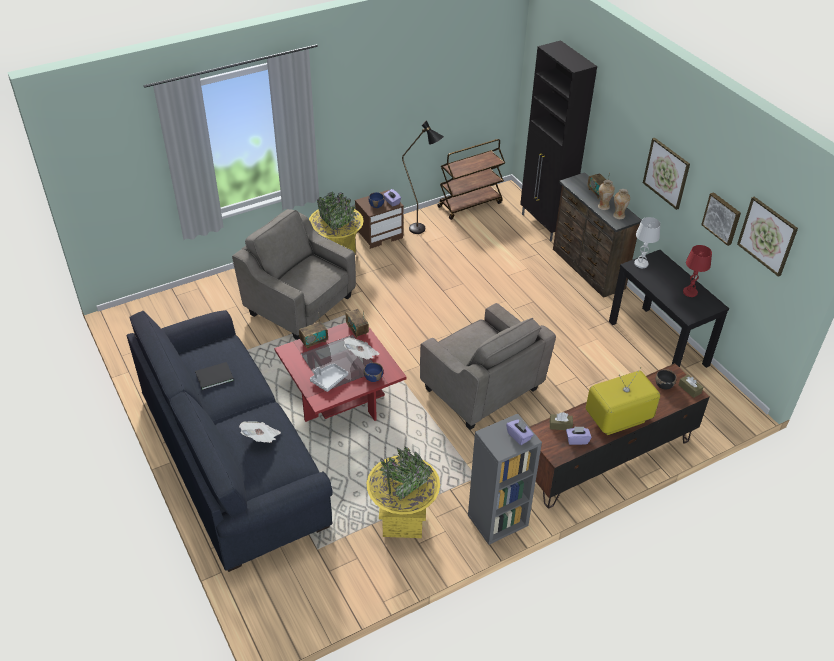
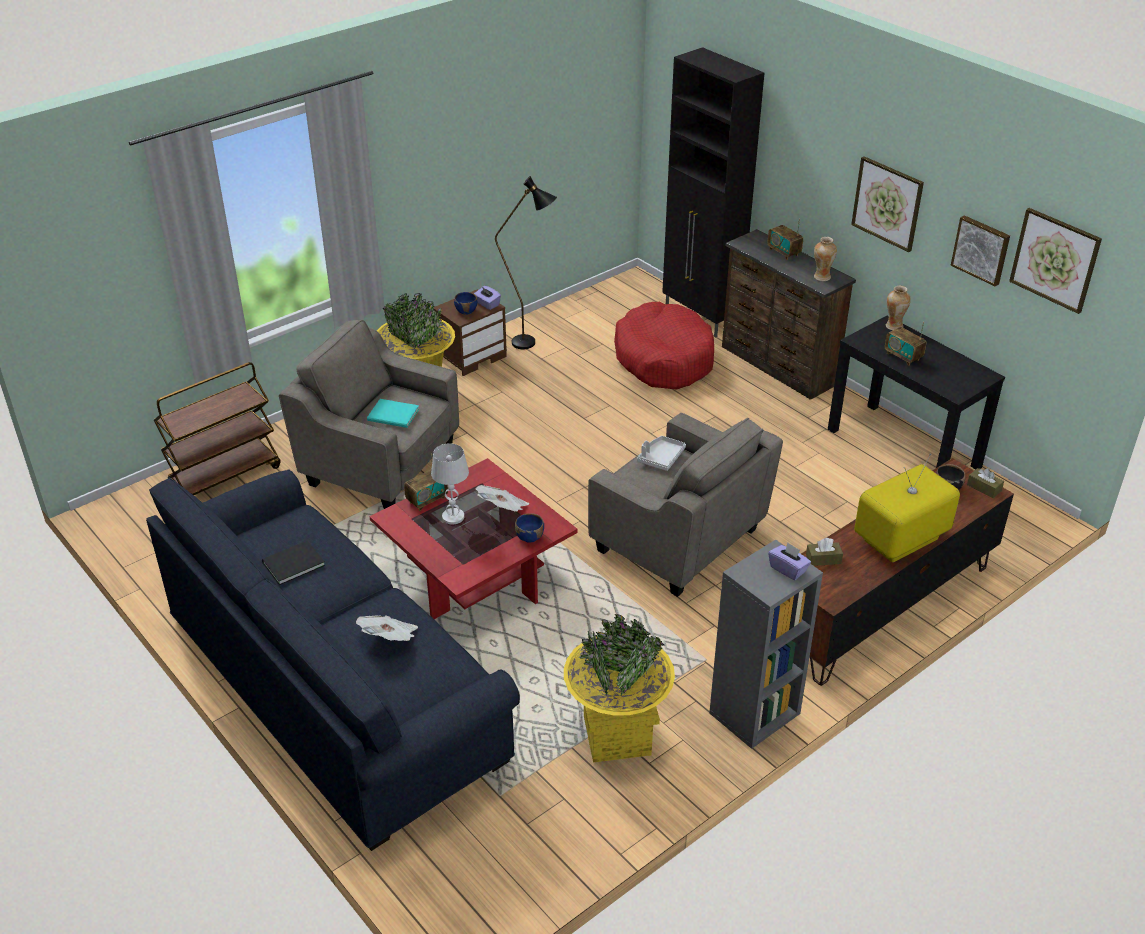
camera: 10 degrees left, 5 degrees down
(307, 278) = (394, 416): none -> turquoise book
(329, 380) = (464, 549): grey tray -> grey tray (661, 458)
(357, 330) = (486, 476): radio -> radio (903, 356)
(470, 204) = (589, 303): brown cart -> brown cart (225, 476)
(510, 253) = (664, 359): none -> red dog bed
(577, 440) = (853, 575): purple tissue box -> none
(603, 206) = (797, 268): vase -> vase (894, 326)
(641, 264) = (868, 336): white table lamp -> white table lamp (453, 517)
(690, 292) = (946, 363): red table lamp -> none

